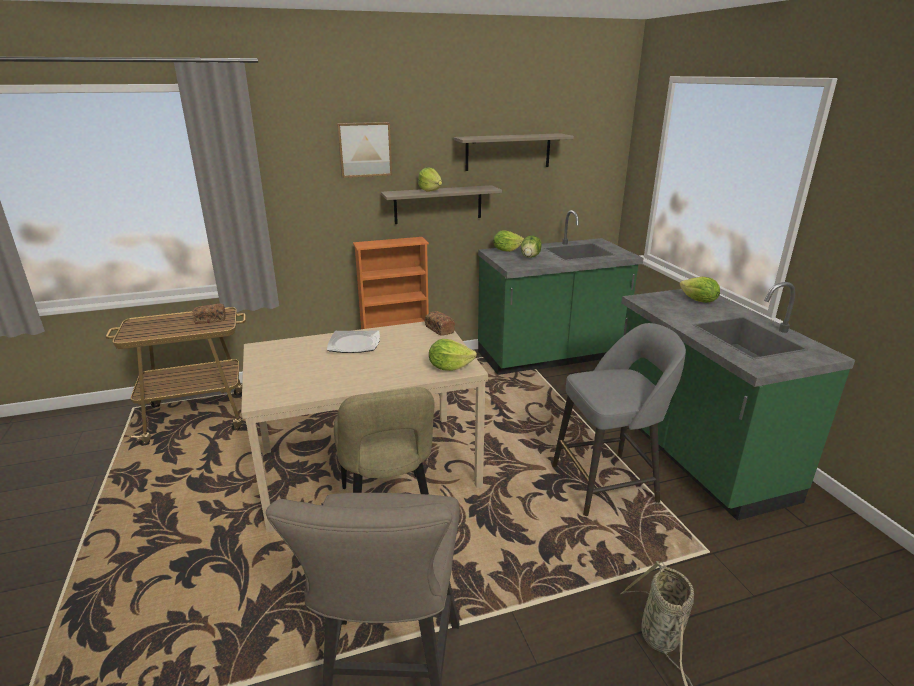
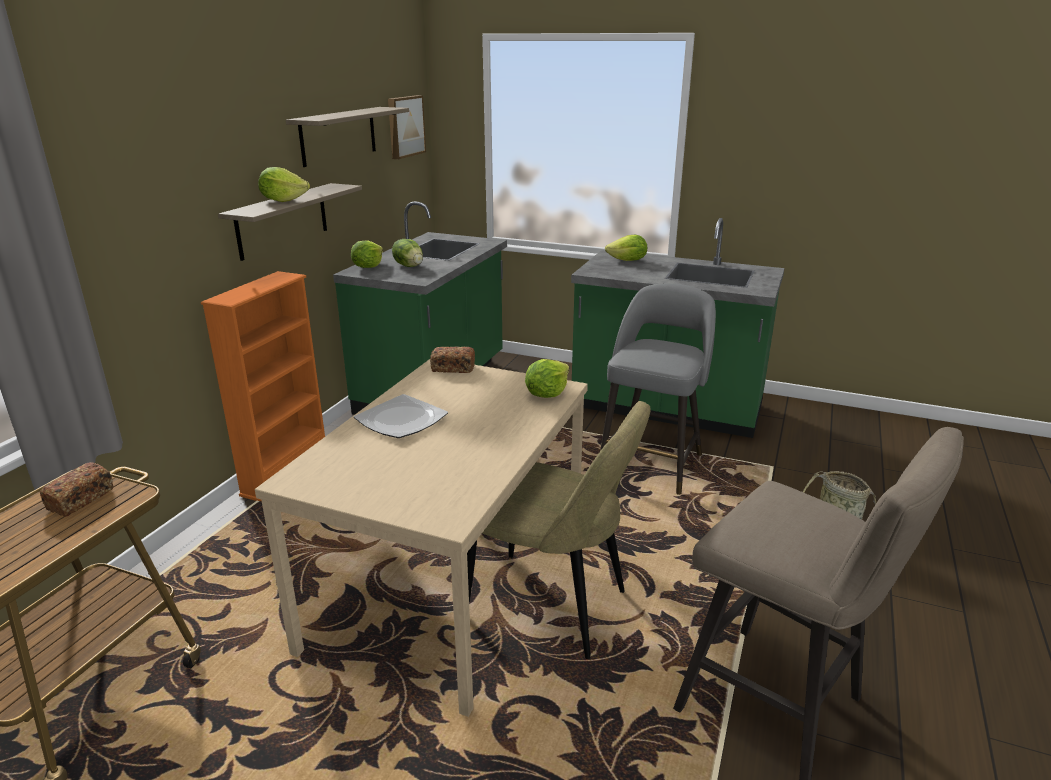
camera: 50 degrees left, 0 degrees up
(364, 149) = (188, 149): picture -> picture (404, 126)

